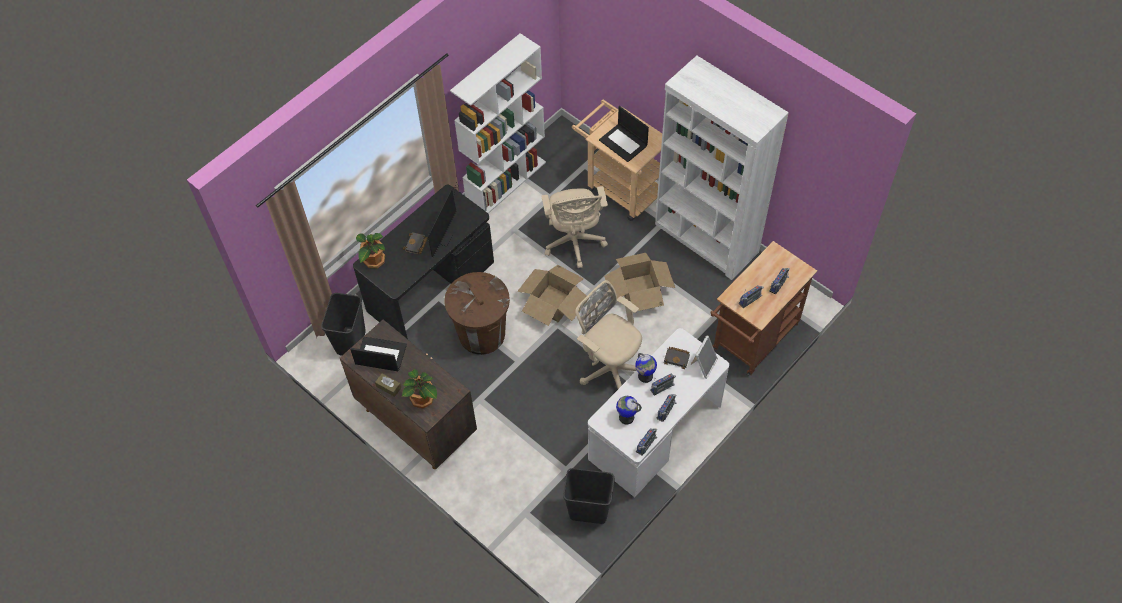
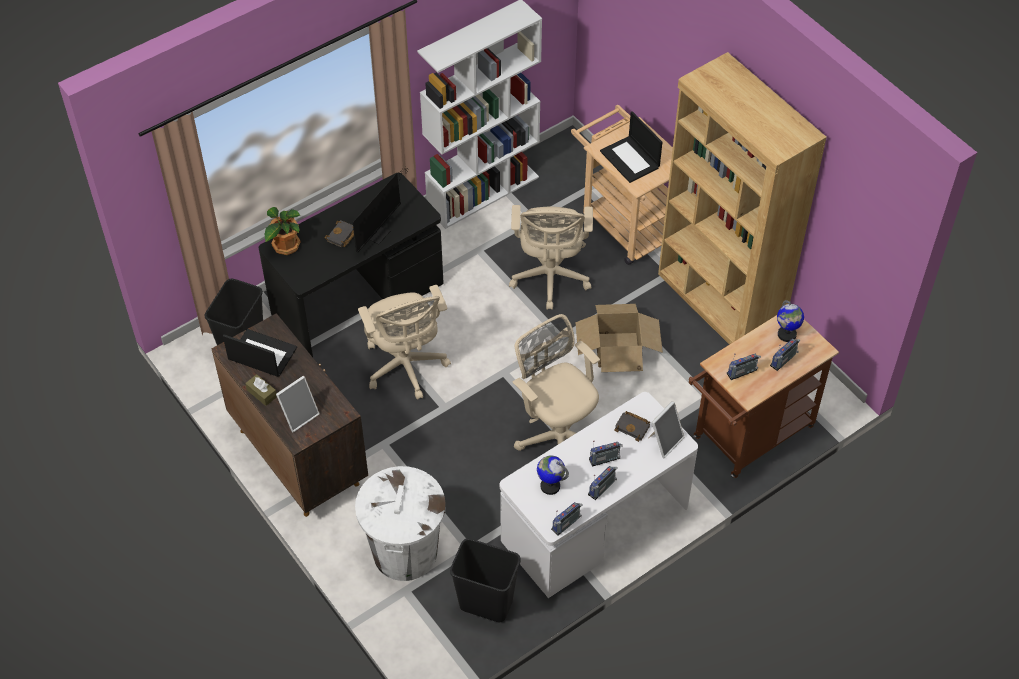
camera: 10 degrees right, 5 degrees down
(422, 399) = (299, 415): potted plant -> picture frame
(482, 334) = (406, 367): brown trash can -> beige office chair
(517, 483) = (404, 552): none -> white trash can
(553, 303) = (505, 346): cardboard box -> none
(645, 376) = (586, 441): globe -> globe (786, 334)
(706, 239) = (719, 303): white bookcase -> brown bookcase

